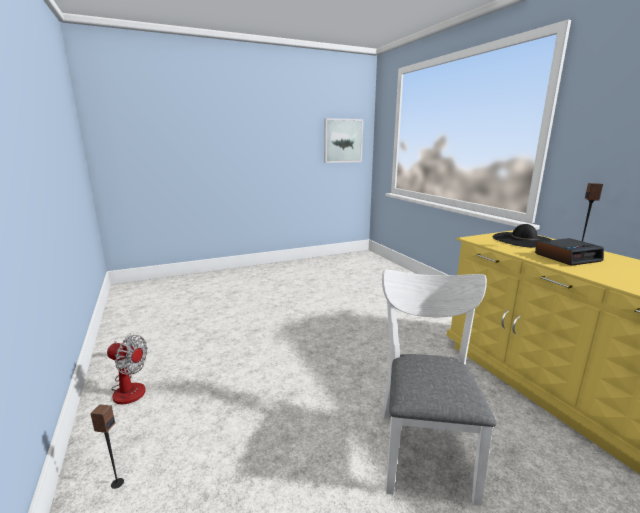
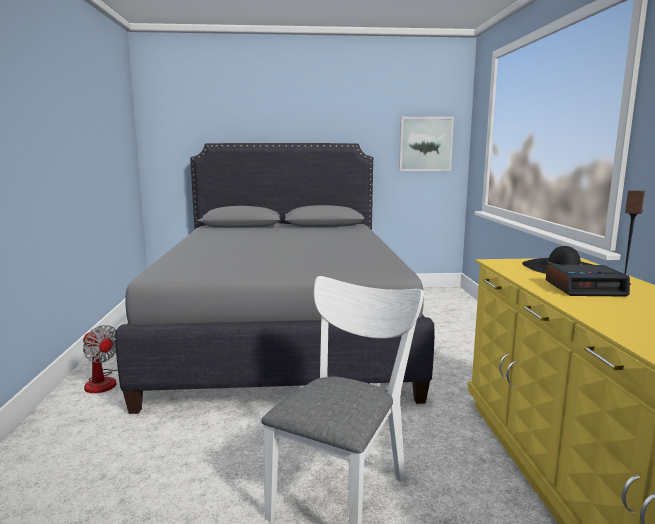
camera: 20 degrees right, 5 degrees down
(117, 483) = (44, 449): speaker -> none
(266, 308) = (282, 333): none -> grey bed

